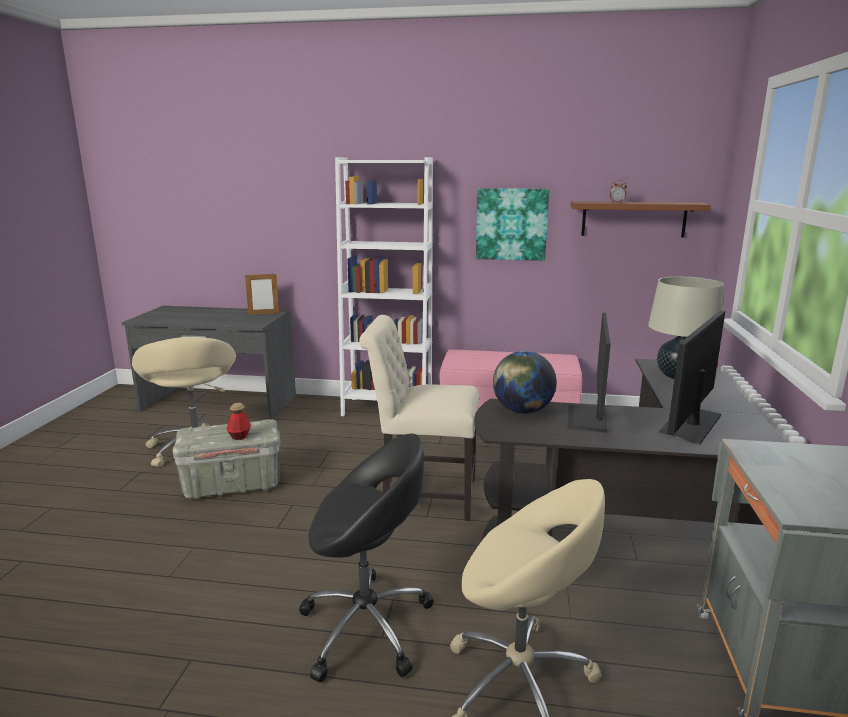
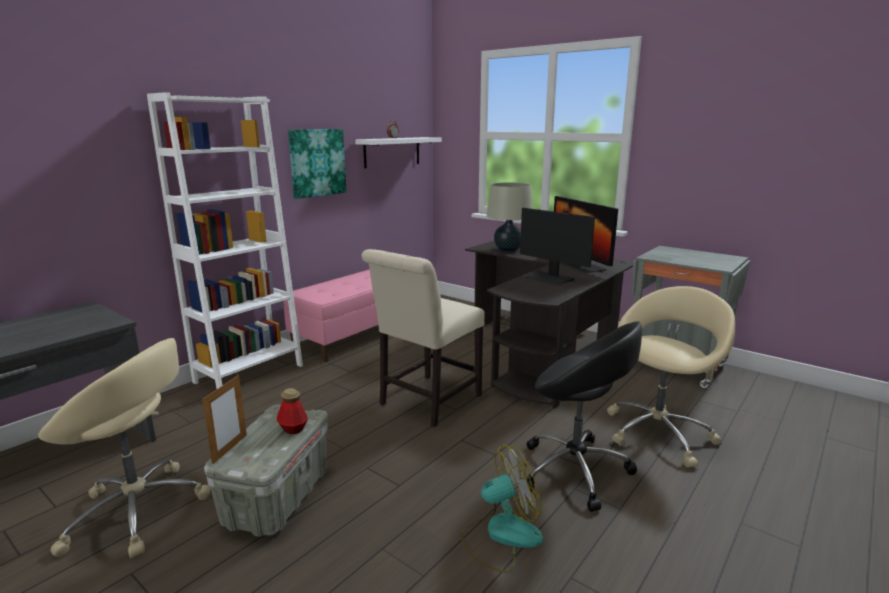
camera: 60 degrees left, 0 degrees up
(233, 602) = (501, 535): none -> fan
(263, 313) = (74, 313): picture frame -> picture frame (230, 449)
(369, 626) = (577, 471): black office chair -> black office chair turned 90 degrees clockwise
(522, 411) = (520, 287): globe -> none
(633, 219) = (392, 152): brown shelf -> white shelf

